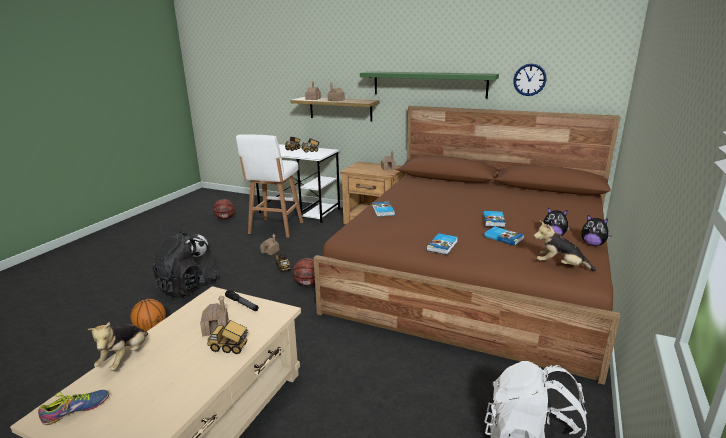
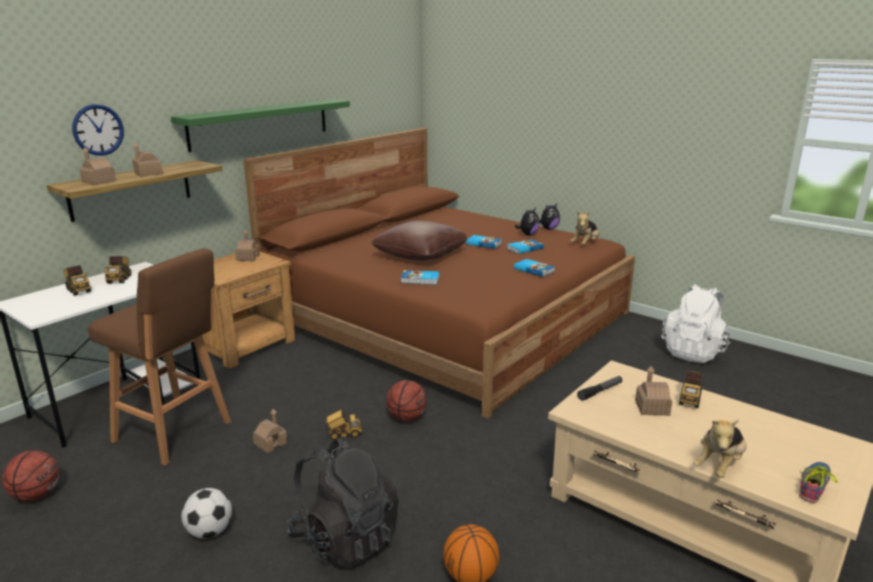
camera: 75 degrees left, 0 degrees up
(77, 411) = (816, 486): shoe -> shoe turned 60 degrees clockwise
(125, 358) = (719, 465): plush toy -> plush toy turned 105 degrees clockwise
(275, 228) = (175, 433): white stool -> brown stool
(438, 204) = (420, 254): none -> brown pillow
(529, 79) = (357, 102): wall clock -> wall clock (98, 130)

